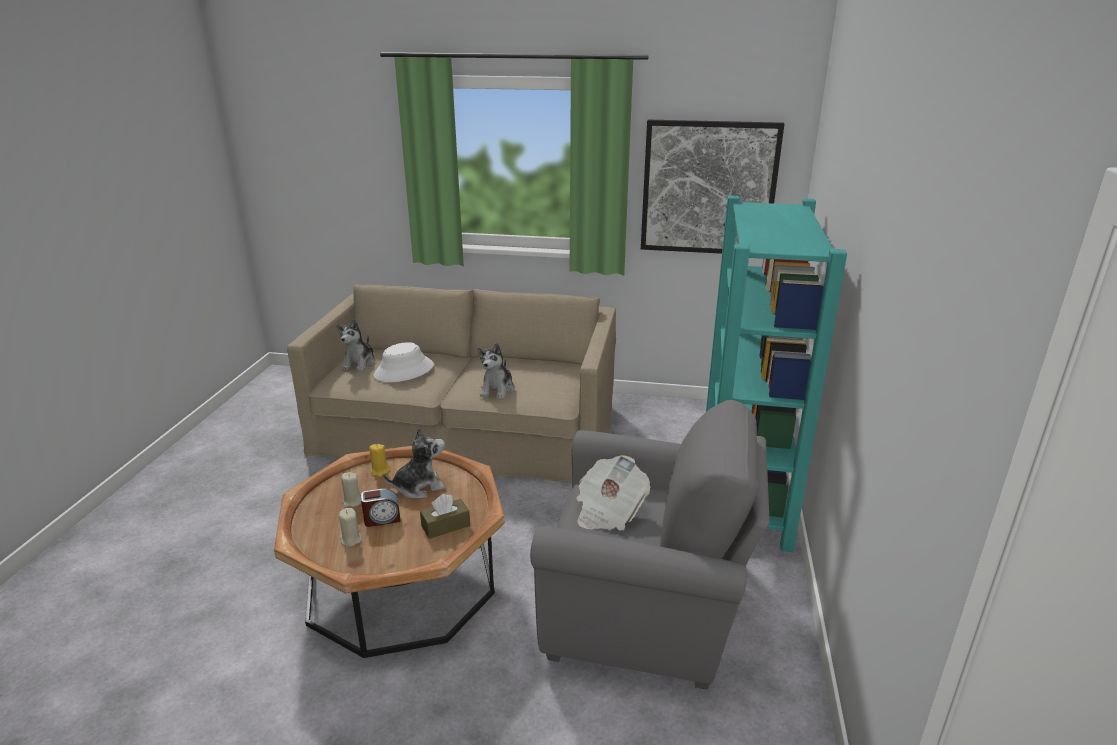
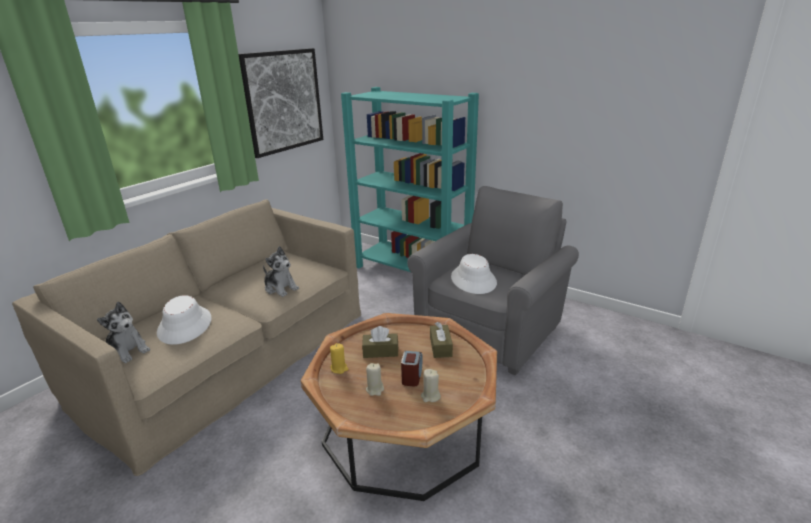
camera: 65 degrees left, 0 degrees up
(419, 487) = (380, 351): plush toy -> brown tissue box
(608, 511) = (473, 280): newspaper -> white hat

